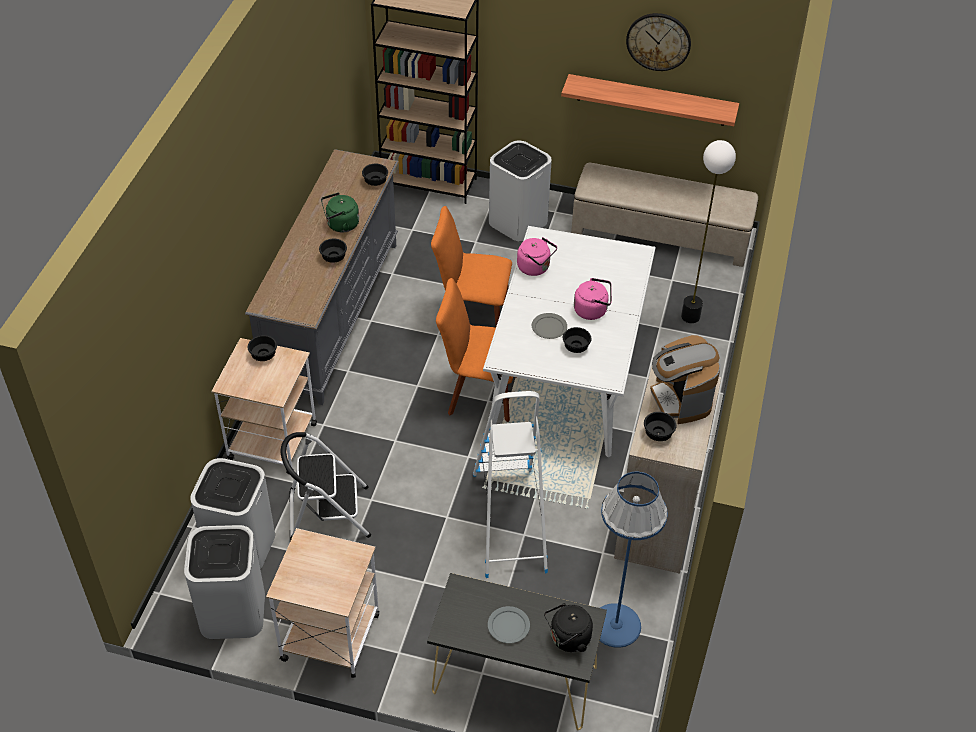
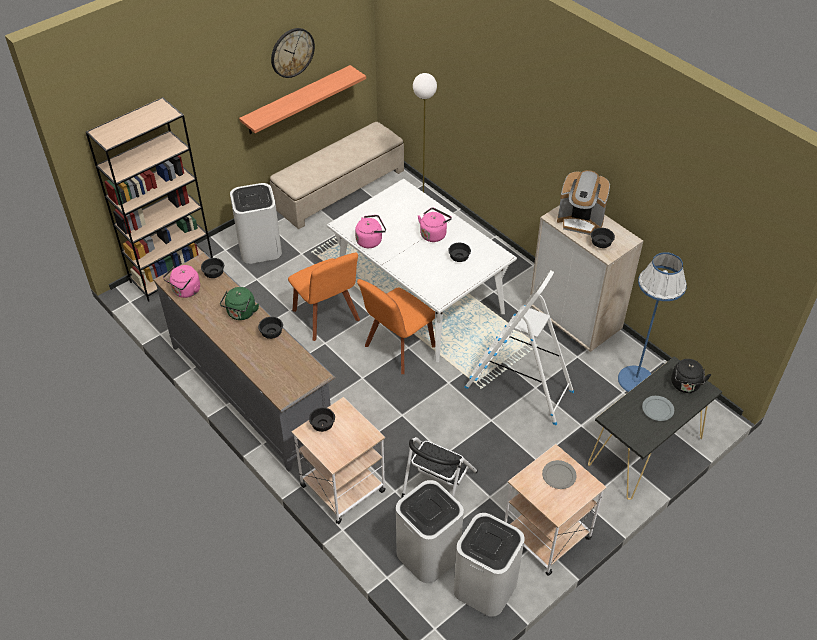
camera: 55 degrees left, 0 degrees up
(337, 176) = (185, 291): none -> pink kettle
(472, 319) = (327, 318): orange chair -> orange chair turned 75 degrees counterclockwise
(549, 327) = (431, 261): grey plate -> grey plate (559, 476)

